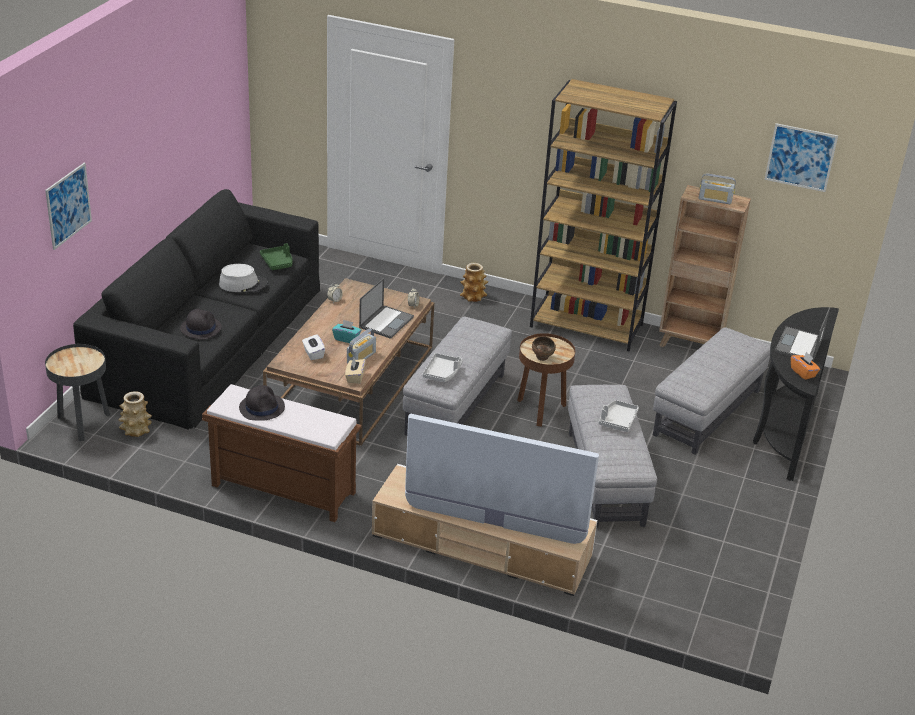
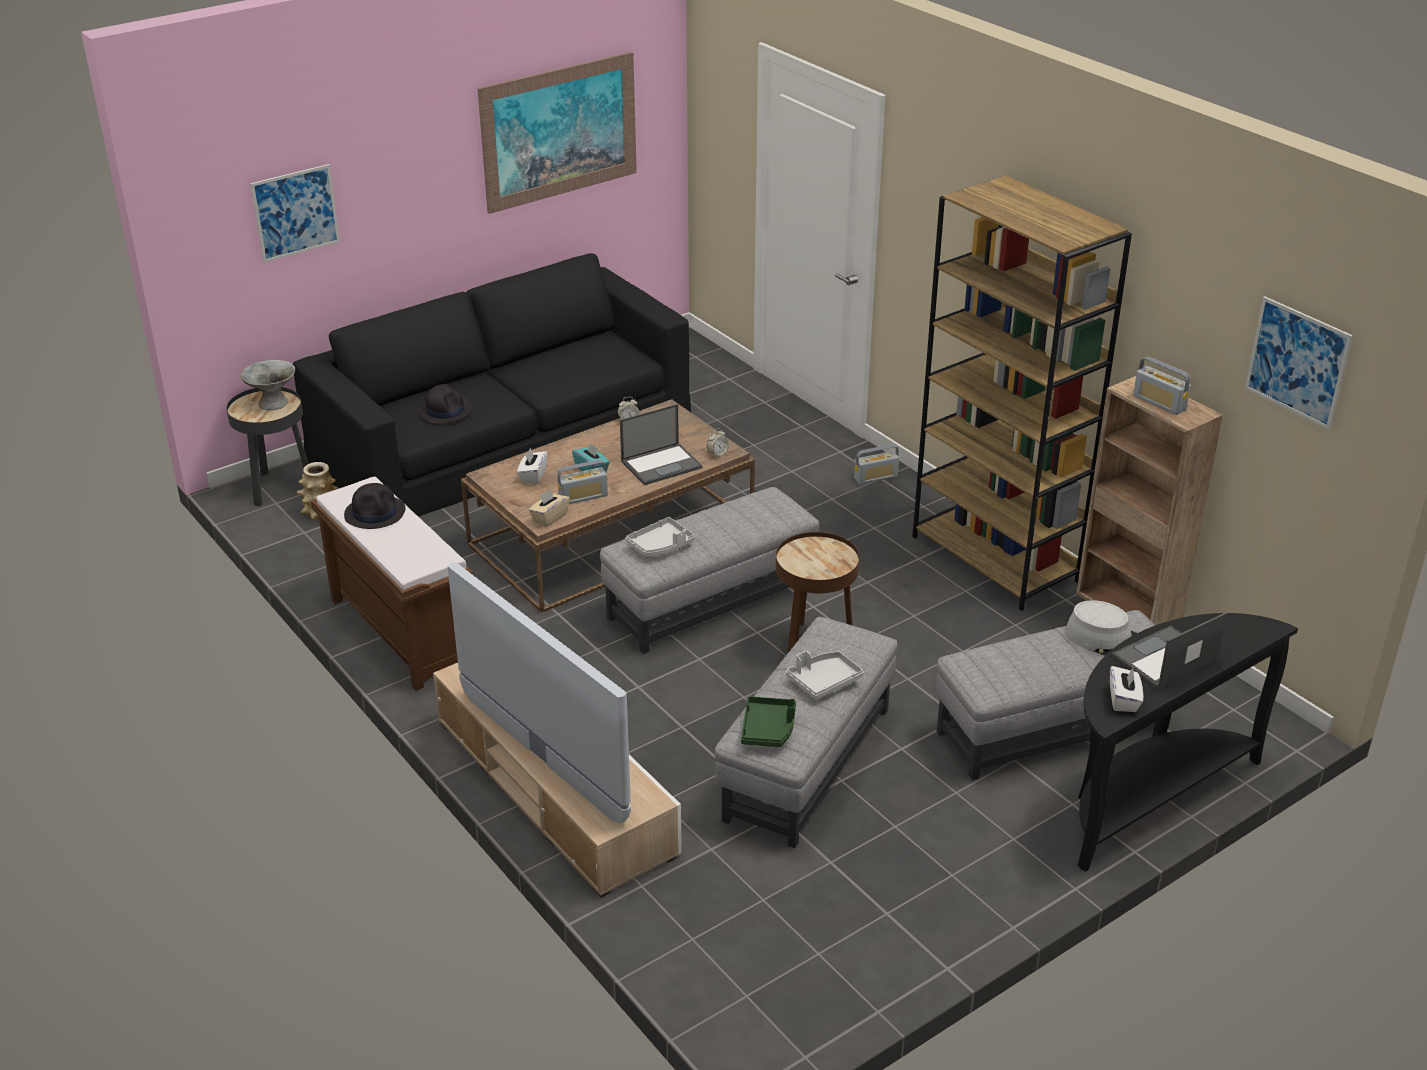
camera: 35 degrees right, 0 degrees up
(78, 358) = (273, 403): none -> grey bowl
(192, 104) = (559, 131): none -> picture
(243, 284) = (547, 375): grey hat -> grey hat (1105, 638)
(278, 262) = (615, 361): green tray -> green tray (768, 729)
(473, 297) = (875, 477): vase -> radio
(542, 358) = (801, 566): brown bowl -> none
(803, 373) = (1124, 700): orange tissue box -> white tissue box

